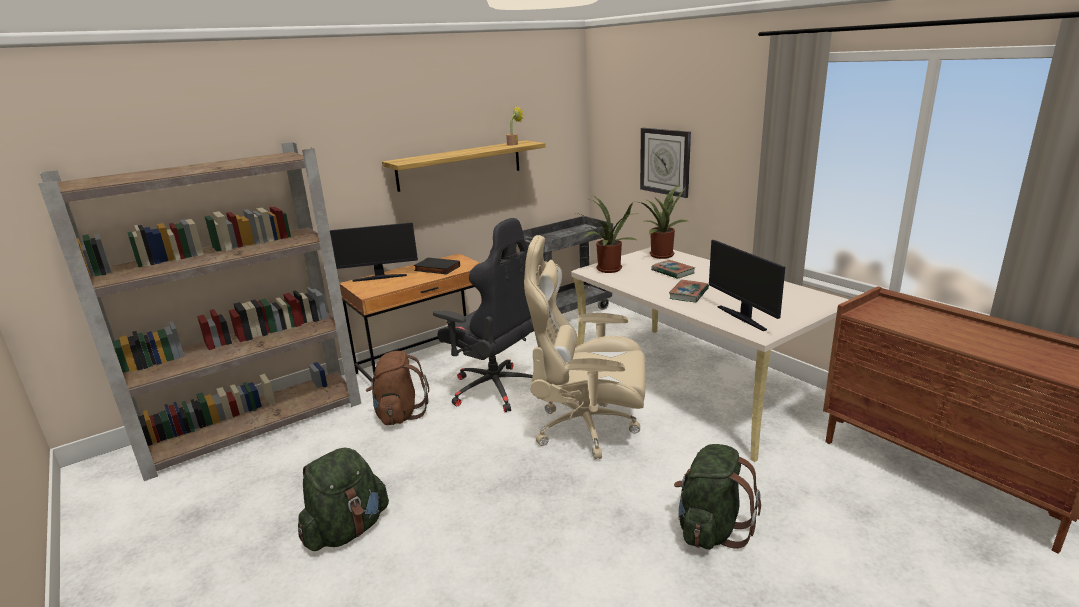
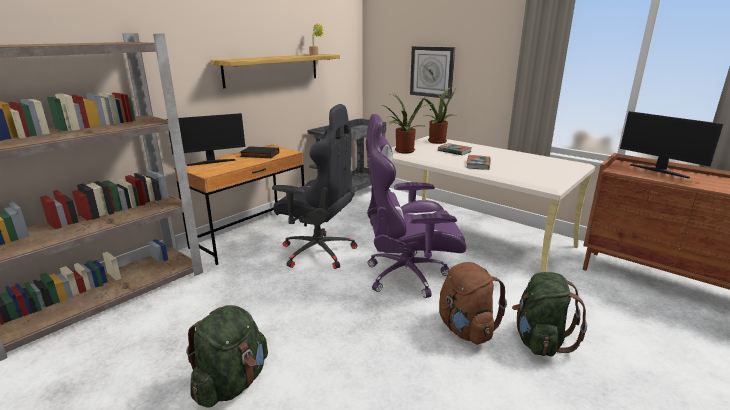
camera: 15 degrees left, 0 degrees up
(399, 414) = (242, 278): brown backpack -> brown backpack (465, 329)
(592, 429) = (411, 275): beige office chair -> purple office chair
(742, 317) = (530, 178): monitor -> monitor (659, 171)

